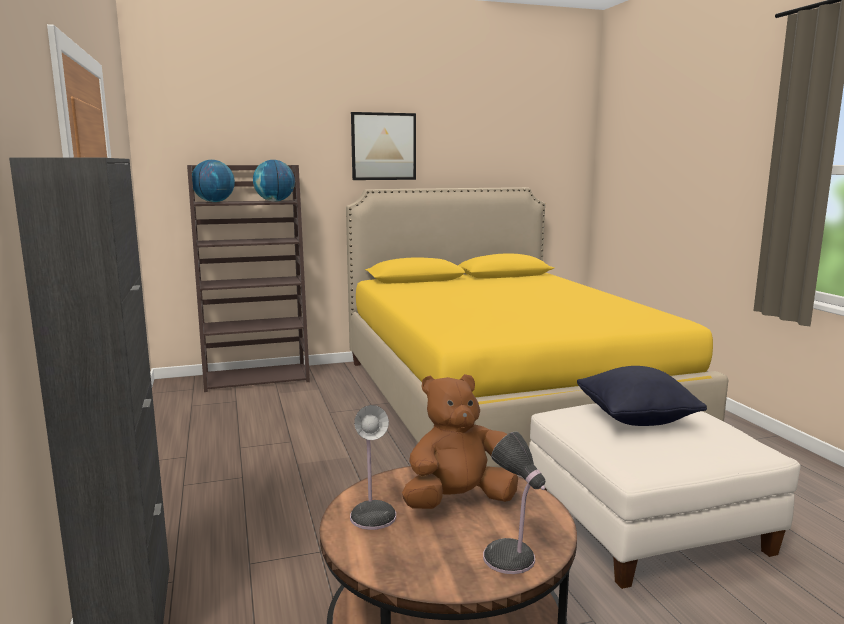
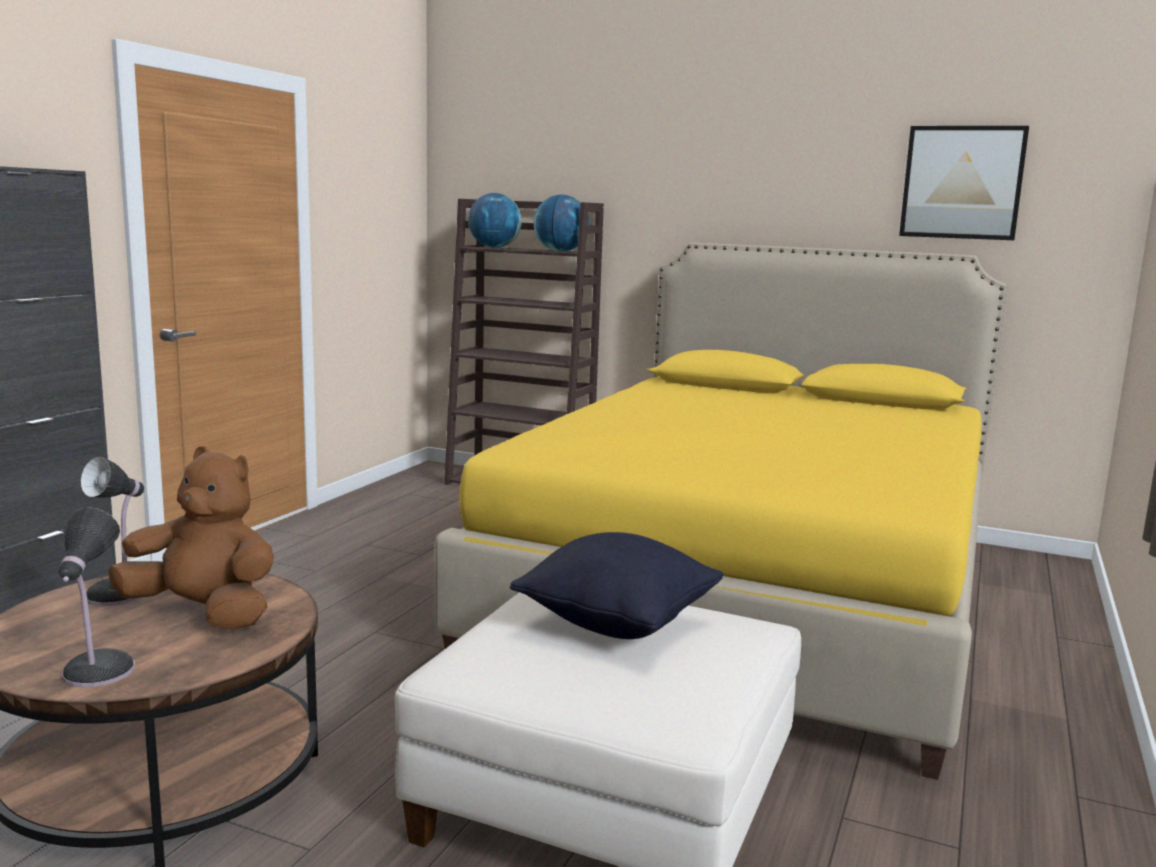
camera: 40 degrees right, 0 degrees up
(383, 146) = (731, 179): picture -> picture (962, 182)

